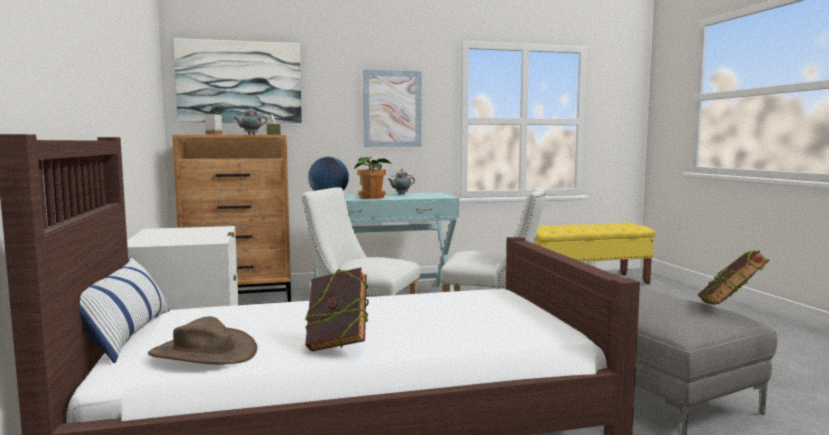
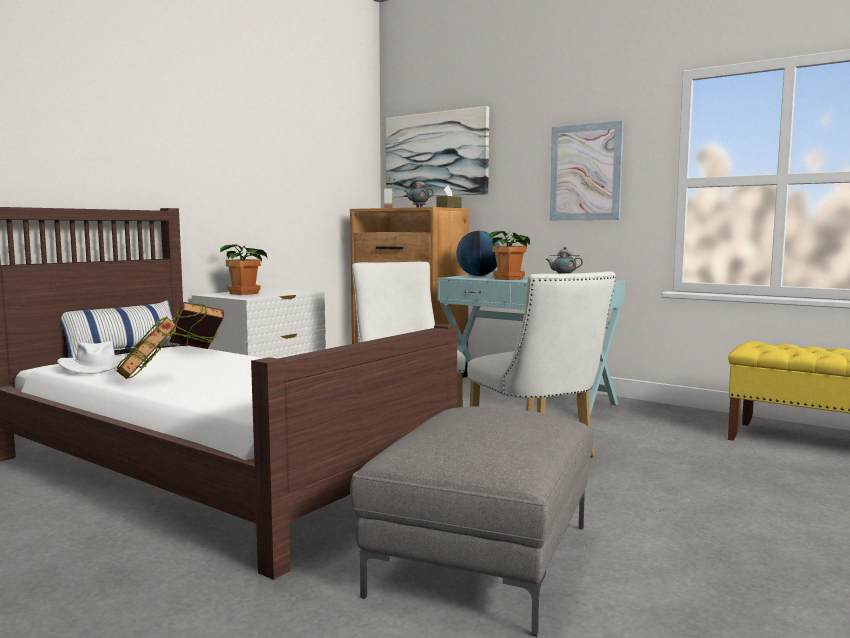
camera: 50 degrees right, 0 degrees up
(168, 237) = (245, 293): none -> potted plant
(203, 353) = (95, 366): brown hat -> white hat
(730, 308) = (512, 453): book -> book (197, 352)

